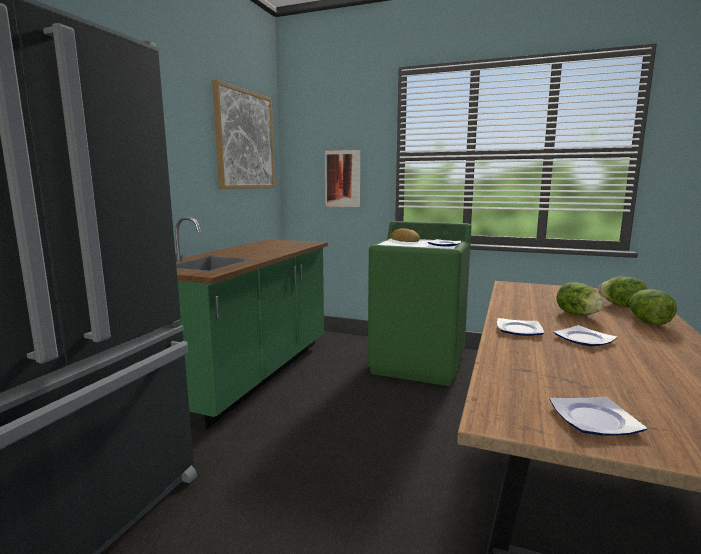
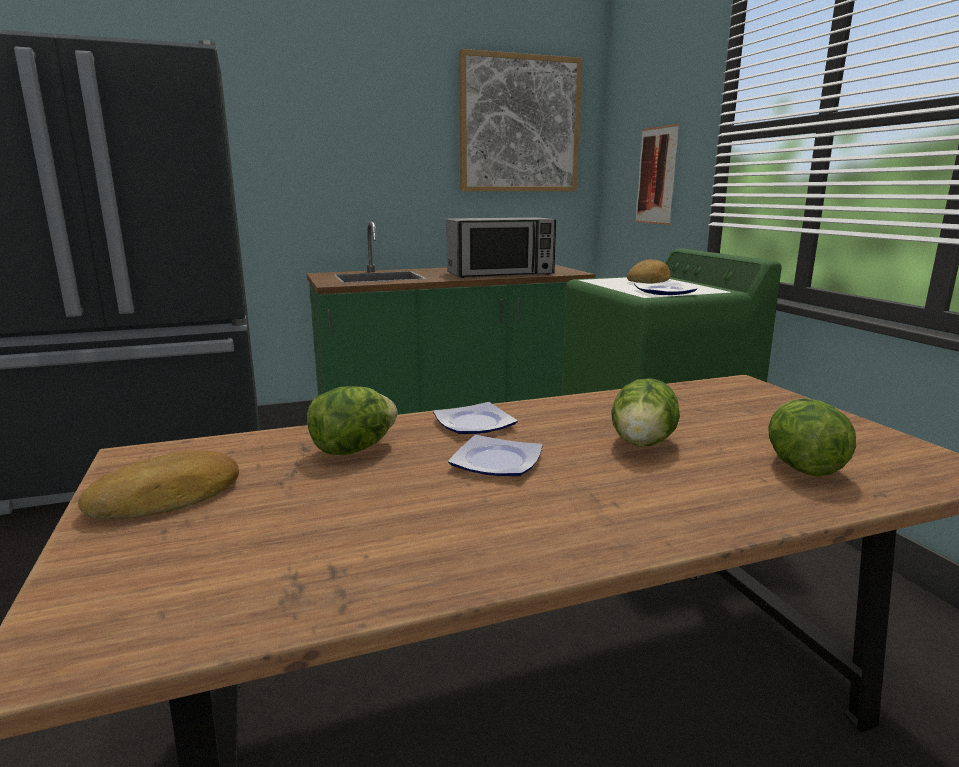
camera: 50 degrees right, 5 degrees up
(280, 249) = (501, 274): none -> microwave
(594, 419) = (168, 498): plate -> bread
(648, 322) = (716, 497): lettuce -> lettuce (353, 449)

